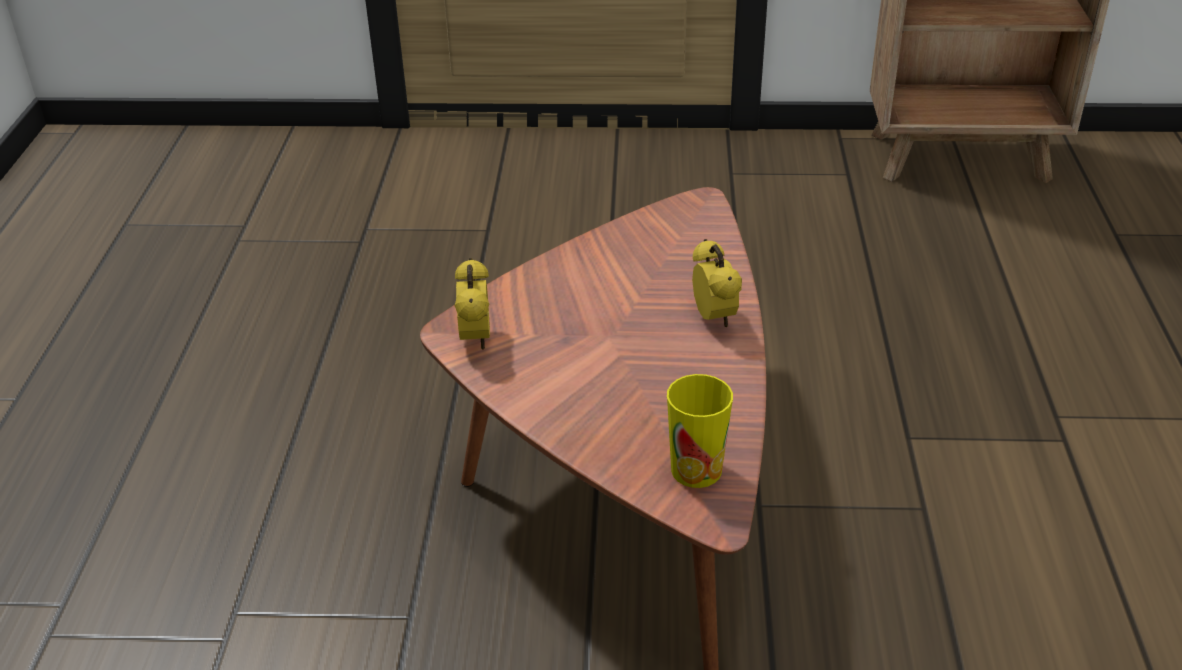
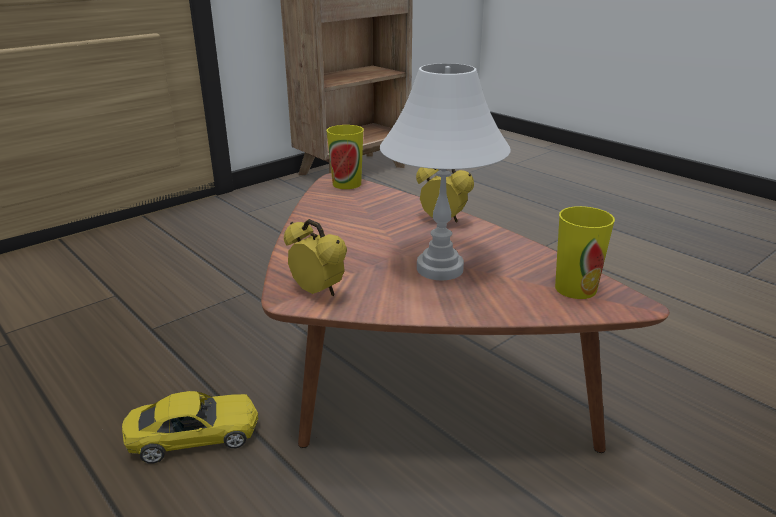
camera: 45 degrees left, 10 degrees down
(399, 419) = (194, 436): none -> yellow toy car
(613, 373) = (439, 268): none -> white table lamp
(702, 214) = (347, 184): none -> cup

